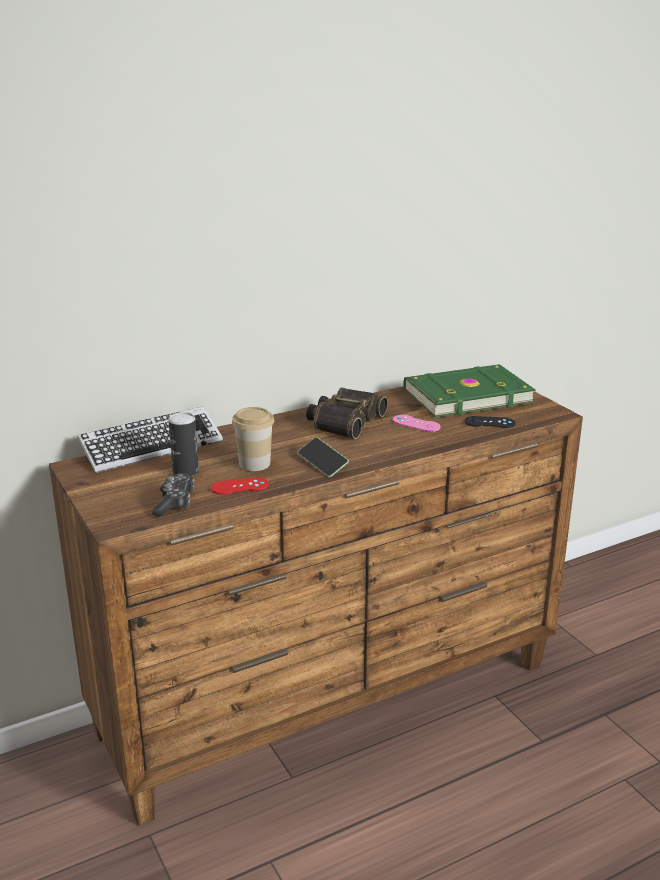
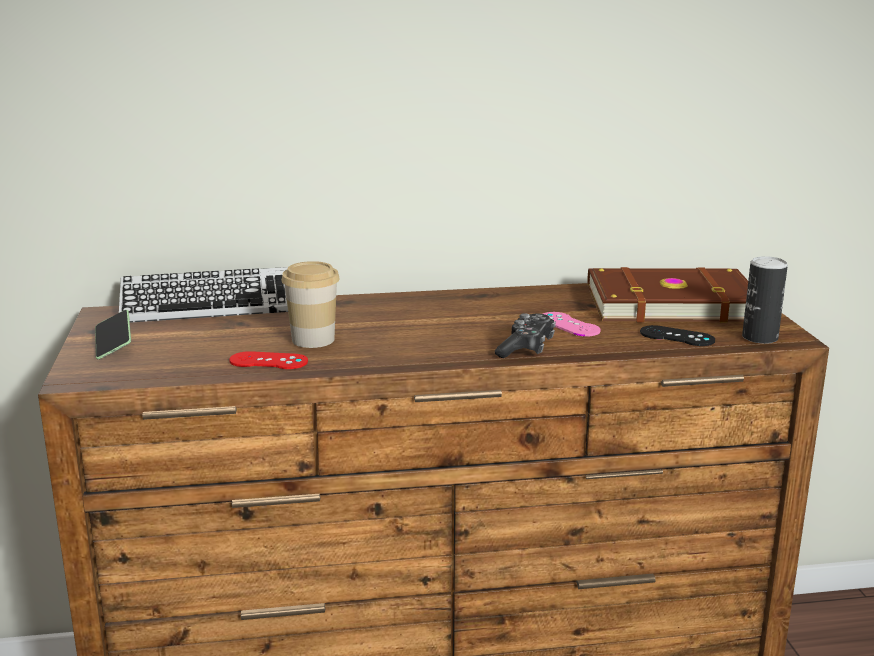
camera: 20 degrees right, 5 degrees down
(175, 503) = (172, 366): game controller -> game controller (526, 348)
(185, 472) = (221, 336): can -> can (760, 338)
(322, 464) = (398, 352): phone -> phone (114, 344)
(344, 421) = (474, 310): binoculars -> none
(466, 395) = (669, 302): green book -> brown book

